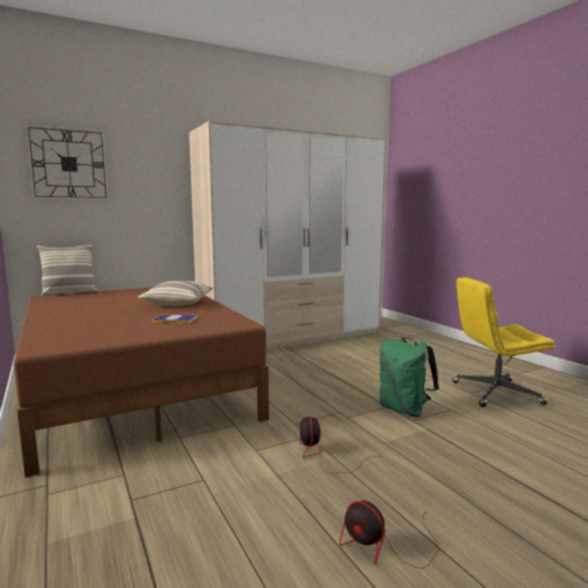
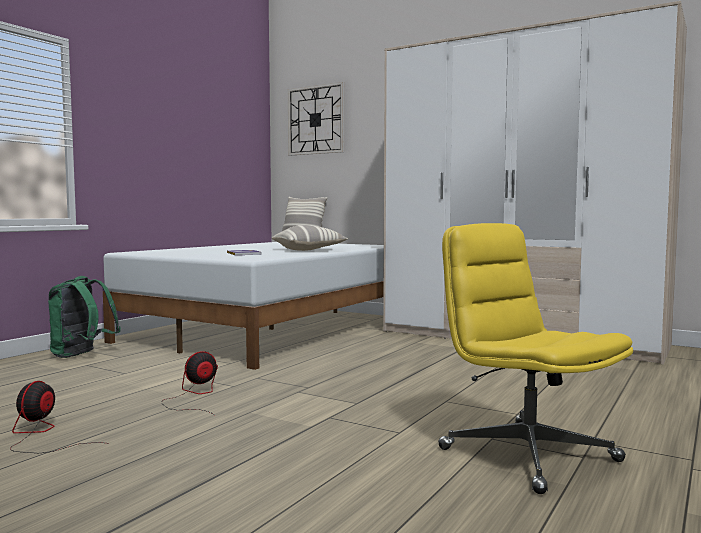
camera: 60 degrees right, 5 degrees down
(135, 388) = (271, 329): brown bed -> white bed
(404, 410) = (357, 410): green backpack -> green backpack (81, 355)

